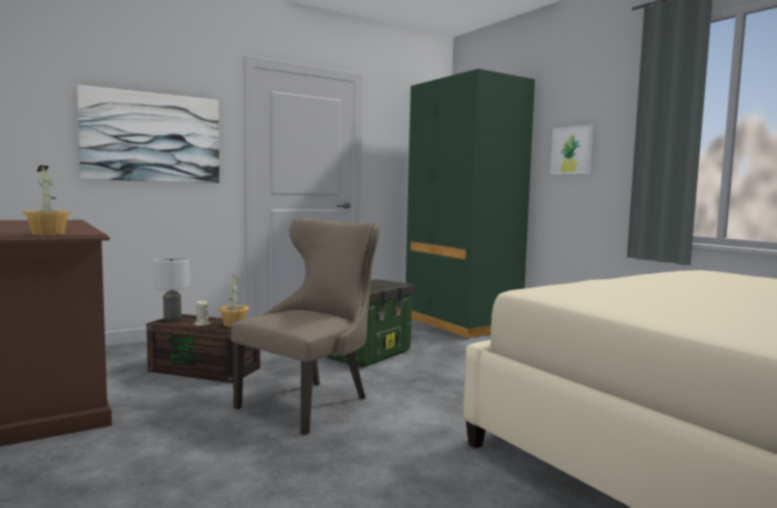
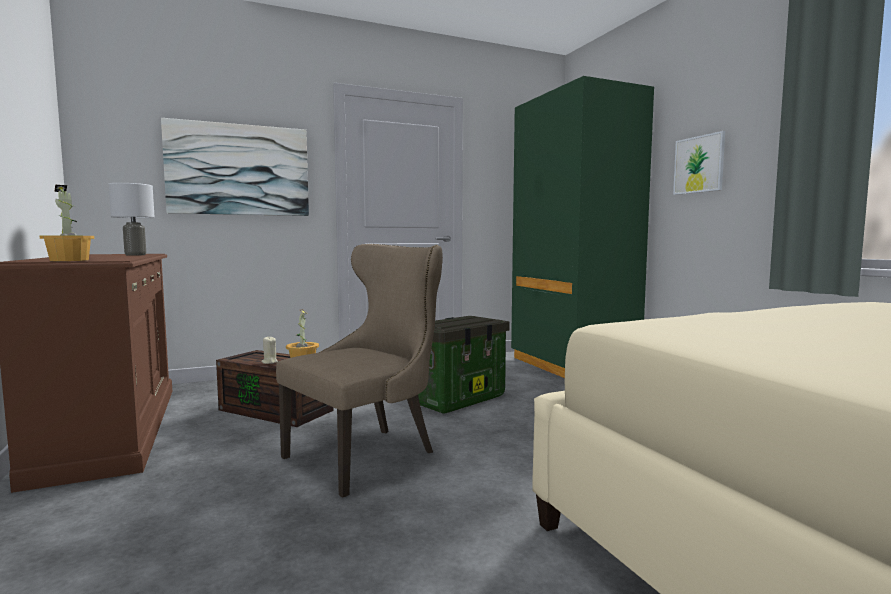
camera: 10 degrees right, 0 degrees up
(172, 320) = (244, 357): white table lamp -> white table lamp (135, 255)

